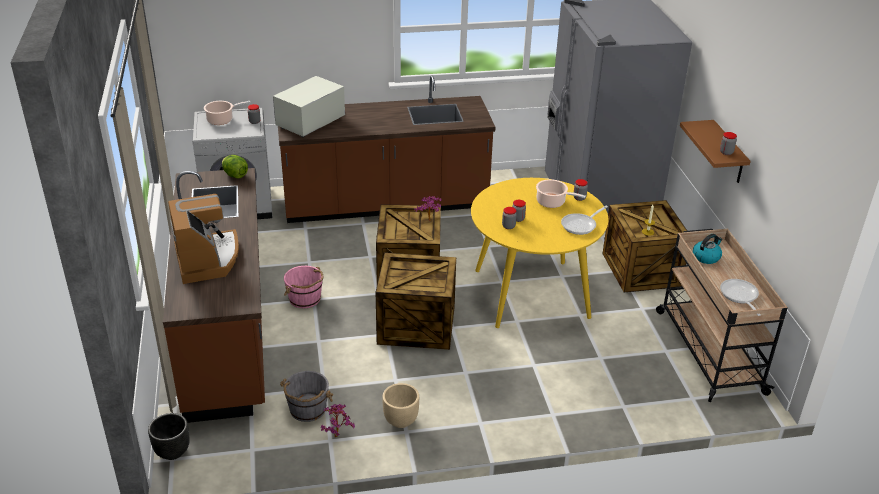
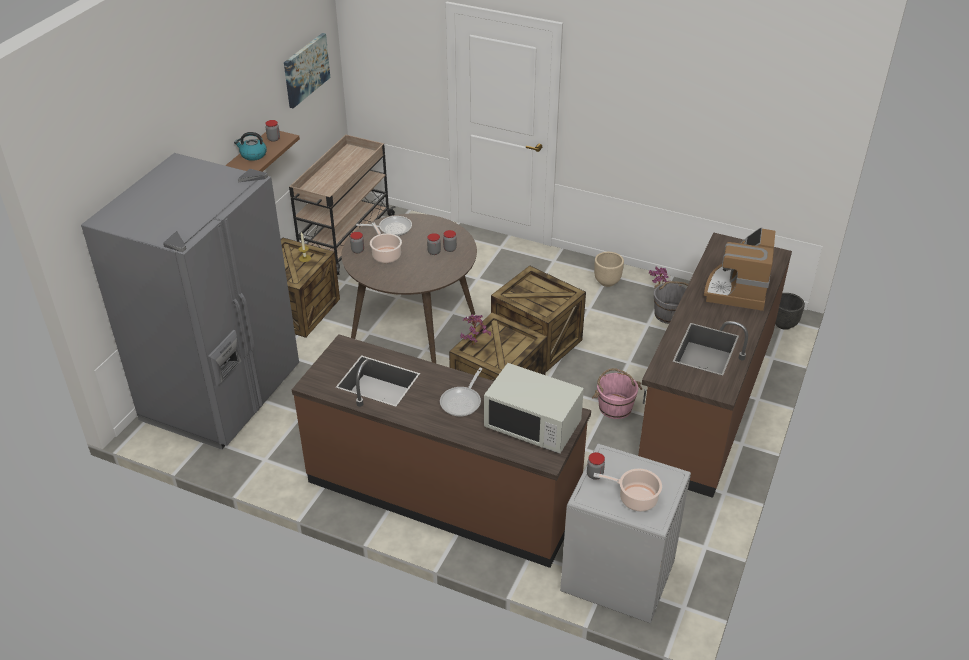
camera: 145 degrees left, 5 degrees up
(235, 175) = (668, 376): lettuce -> none
(311, 123) = (533, 426): white microwave -> white microwave turned 45 degrees clockwise
(531, 294) = (413, 328): yellow dining table -> brown dining table
(706, 257) = (328, 189): kettle -> kettle (253, 155)
(739, 296) = (351, 161): frying pan -> frying pan (462, 401)
(799, 175) = (306, 69): none -> picture

